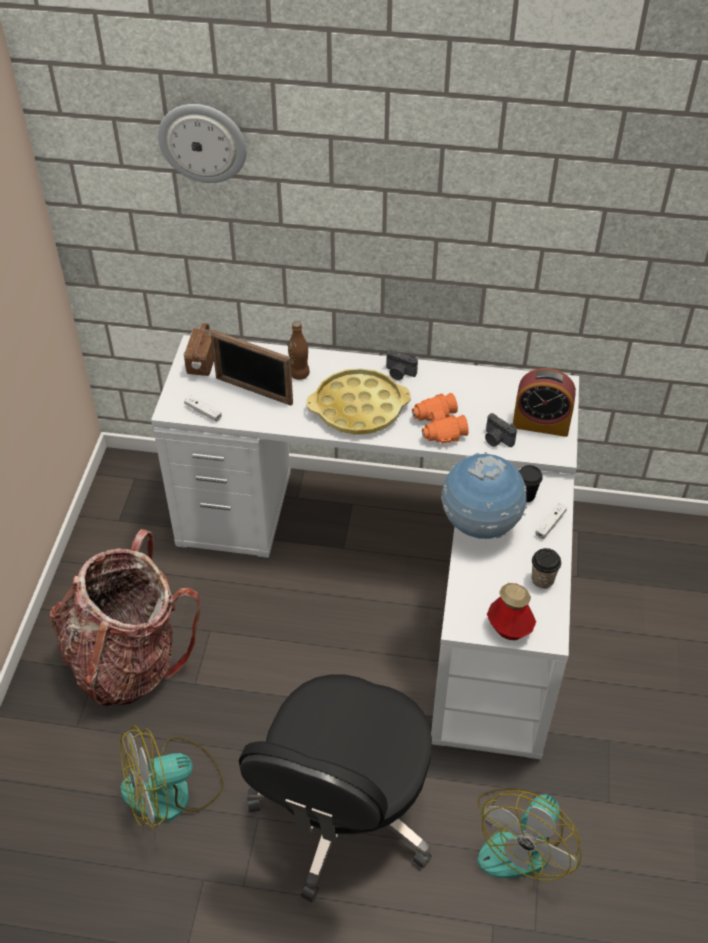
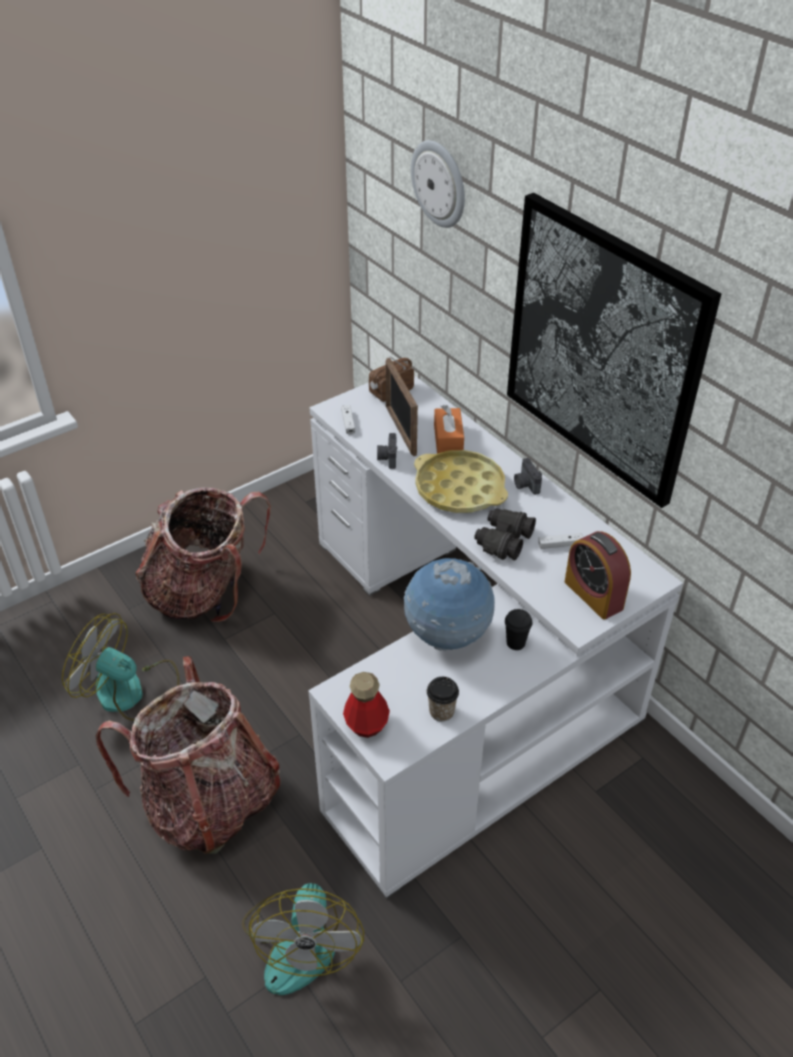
camera: 45 degrees right, 5 degrees down
(299, 374) = (448, 439): brown bottle -> orange tissue box
(344, 811) = (209, 802): black office chair -> backpack
(438, 427) = (503, 541): orange binoculars -> black binoculars
(452, 223) = (602, 349): none -> picture
(496, 439) = (538, 581): camera -> camera (387, 458)
(522, 839) = (301, 941): fan -> fan turned 75 degrees counterclockwise
(550, 524) = (506, 678): white game controller -> white game controller (560, 544)

